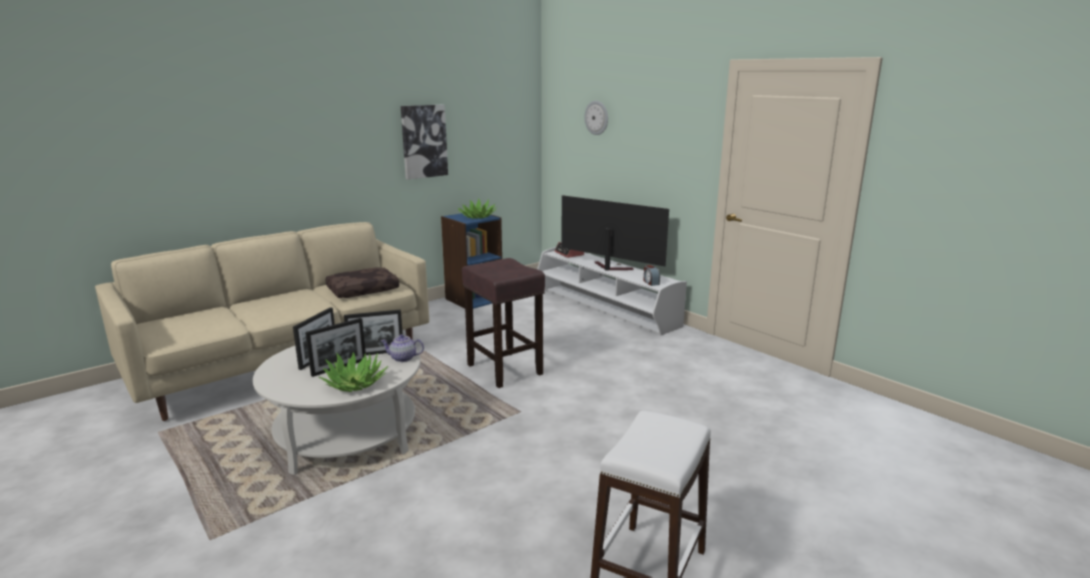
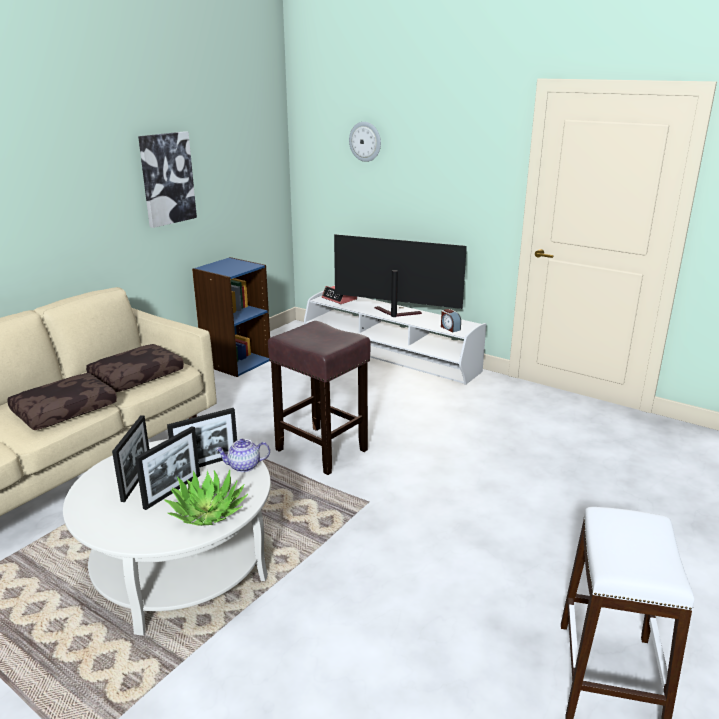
camera: 15 degrees left, 5 degrees up
(297, 306) = (65, 410): none -> brown pillow
(477, 217) = (237, 266): potted plant -> none

